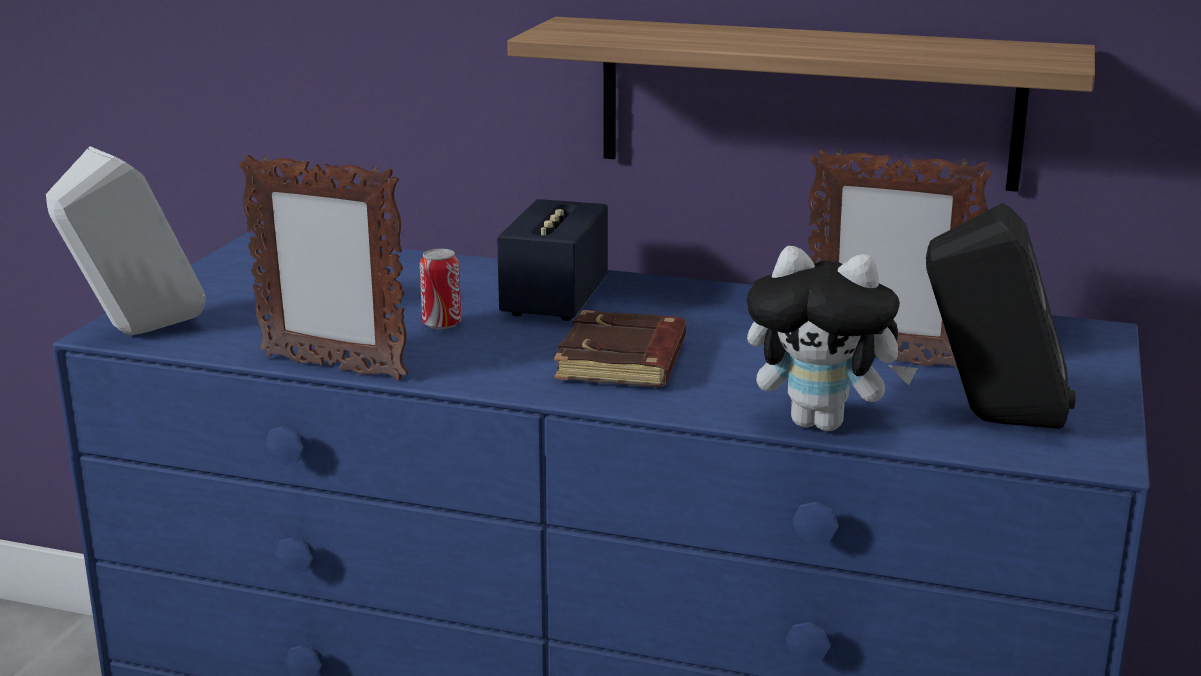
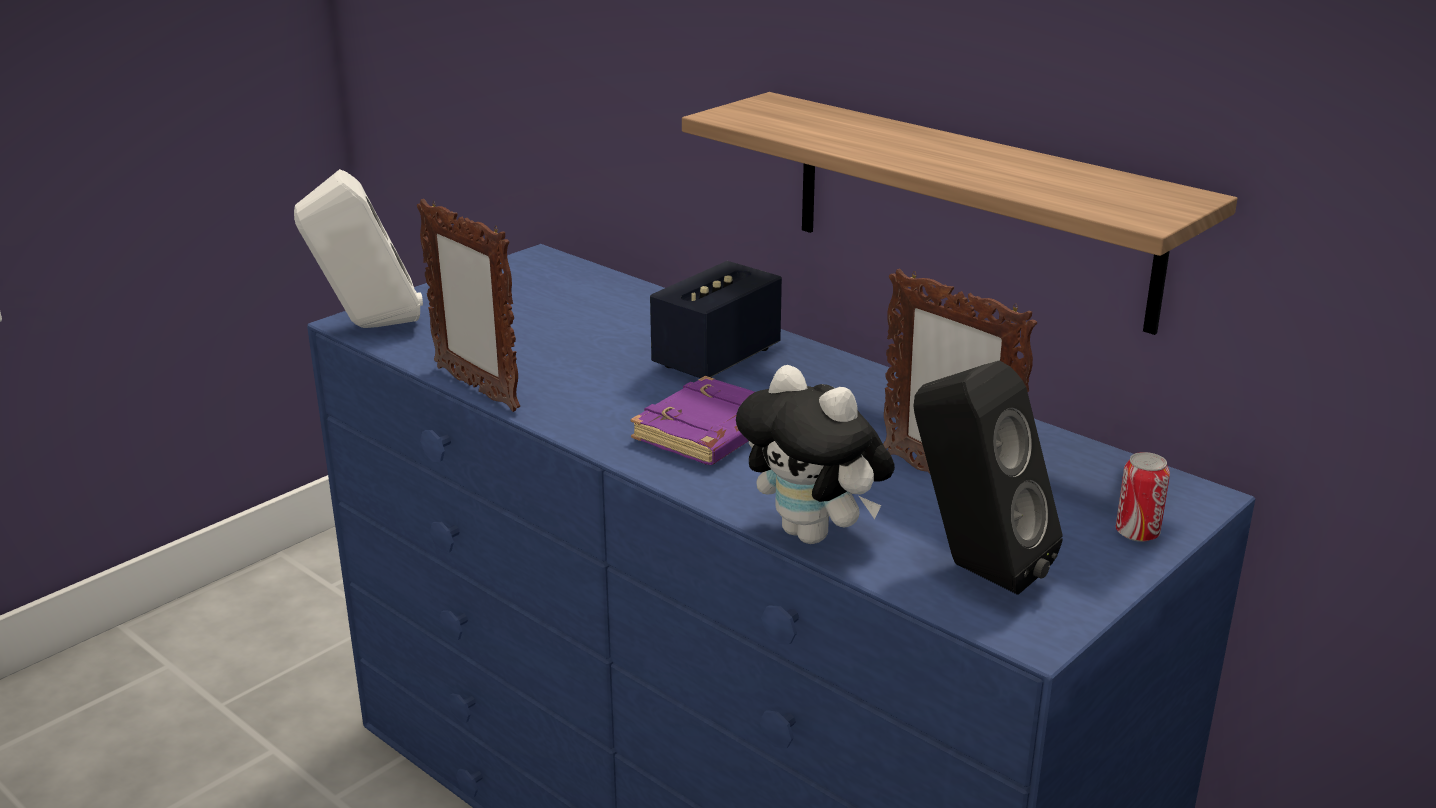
camera: 25 degrees right, 5 degrees up
(441, 324) = (600, 364): can -> can (1137, 533)
(624, 362) = (709, 433): brown book -> purple book

